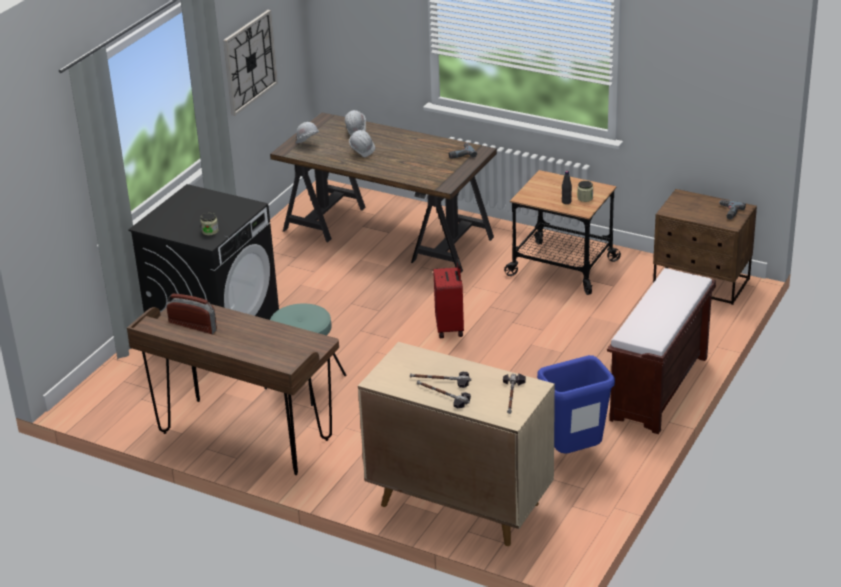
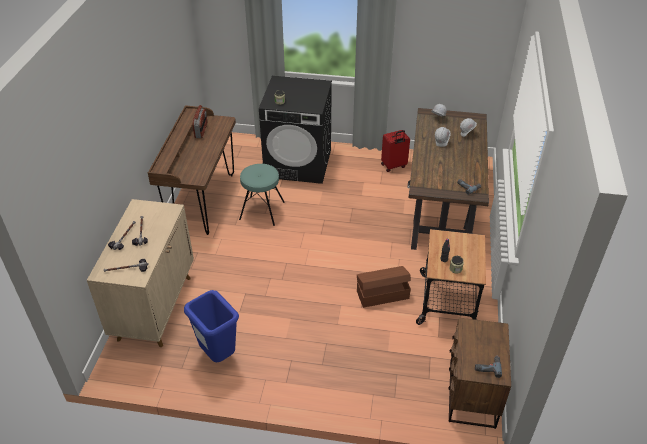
camera: 70 degrees right, 10 degrees up
(249, 62) = (437, 47): wall clock -> none
(450, 328) = (344, 260): red suitcase -> red suitcase (394, 166)
(528, 310) = (382, 294): none -> brown storage box
(659, 389) = (309, 391): brown bench -> none

